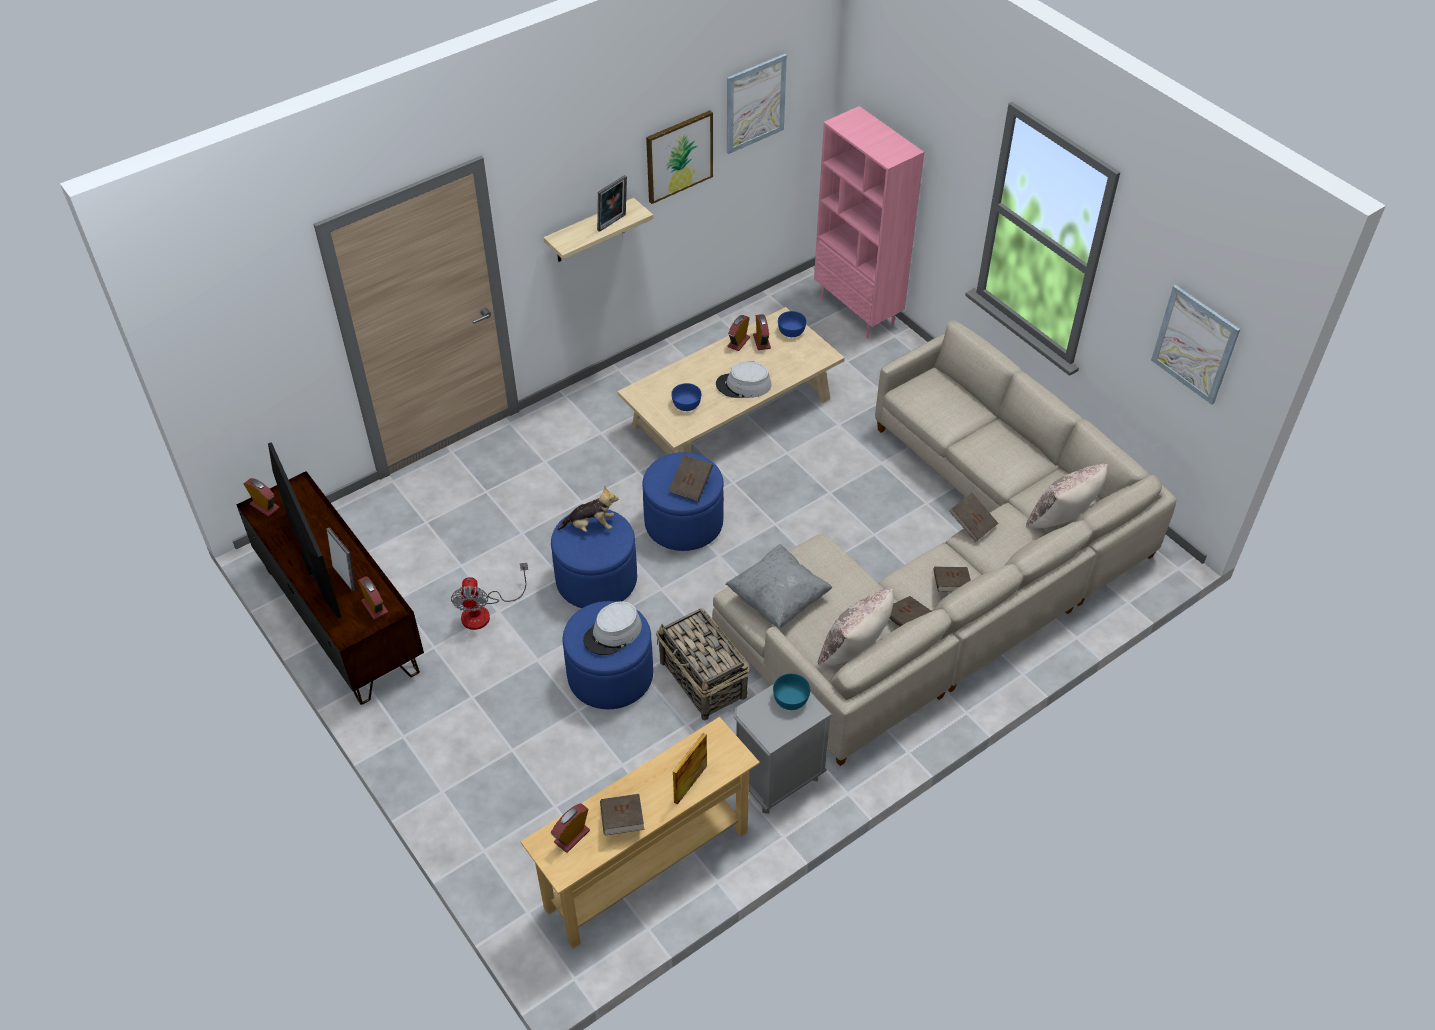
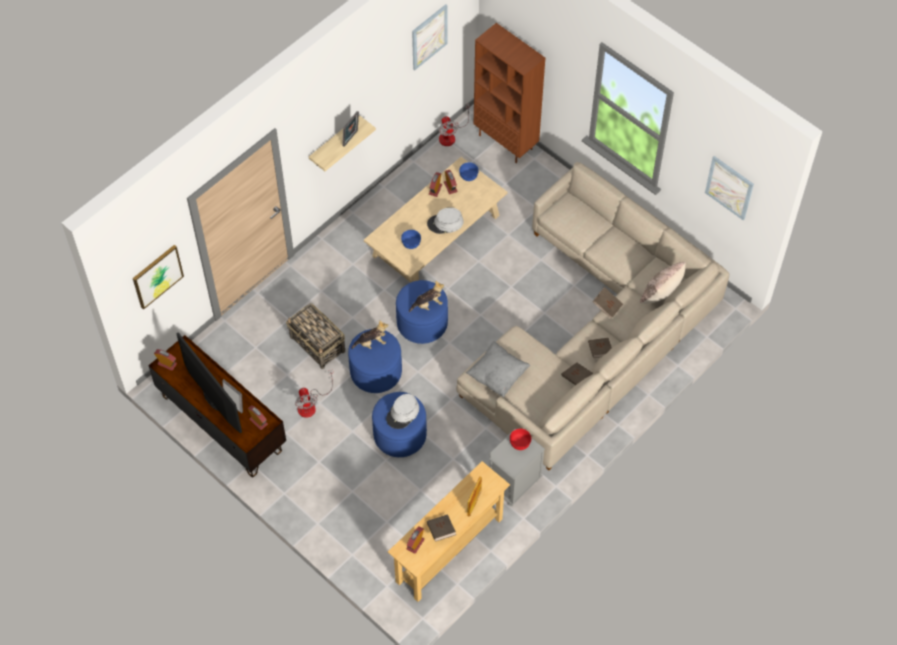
camera: 10 degrees left, 10 degrees up
(679, 156) = (385, 83): picture -> picture (157, 276)
(691, 485) = (428, 304): brown book -> plush toy
(703, 680) = (457, 429): basket -> basket (318, 345)
(780, 294) = (450, 135): none -> fan
(790, 699) = (520, 443): turquoise bowl -> red bowl
(854, 650) = (549, 402): beige pillow -> none
(858, 311) = (506, 142): pink bookcase -> brown bookcase

